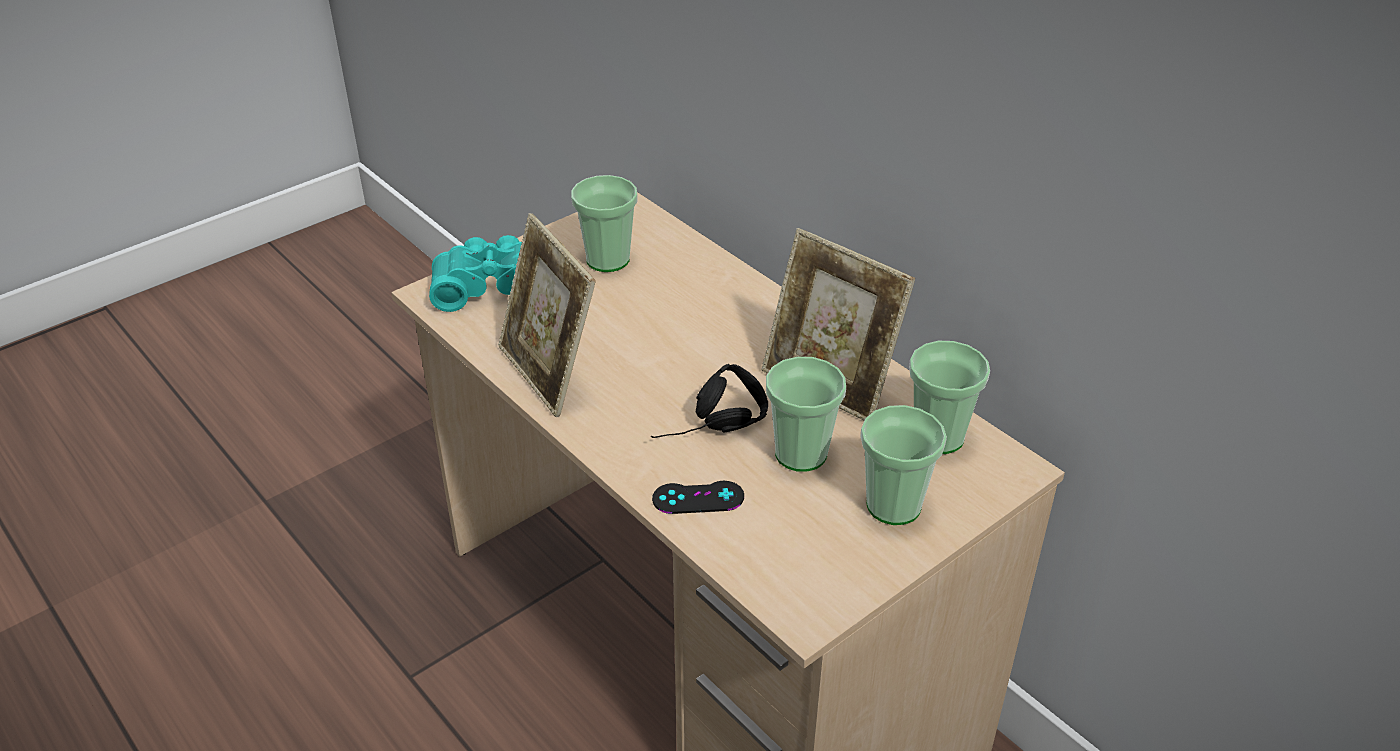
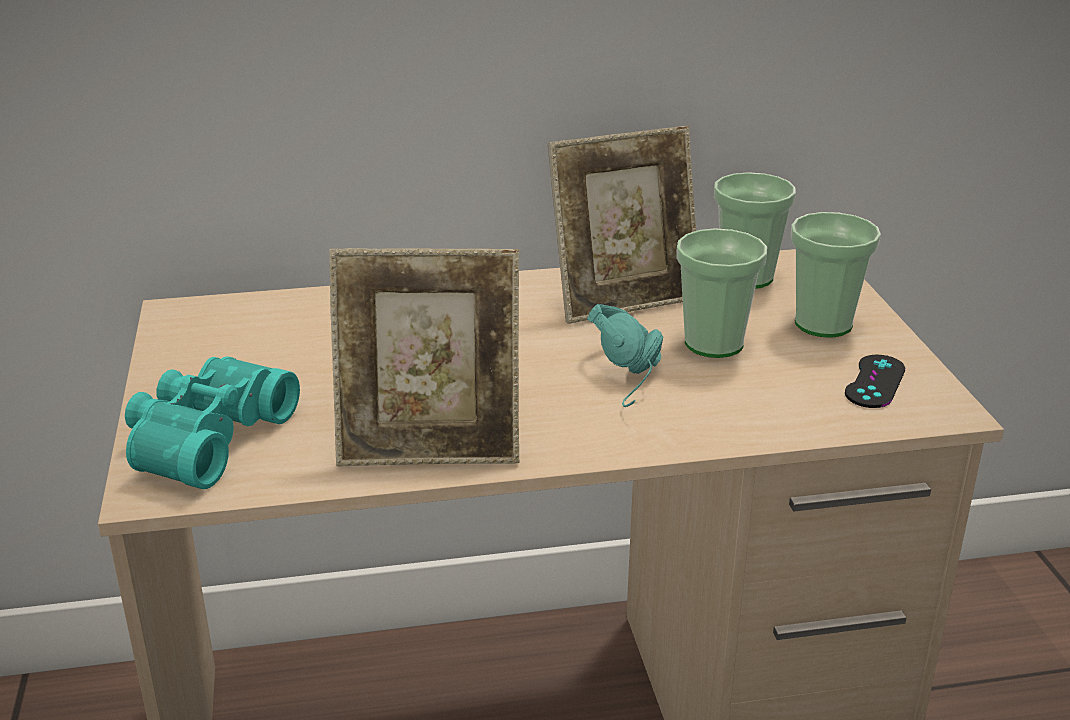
camera: 60 degrees left, 10 degrees down
(607, 260) = (261, 351): cup -> none
(698, 498) = (735, 415): black game controller -> black game controller (875, 382)
(713, 431) = (636, 377): black headphones -> turquoise headphones

